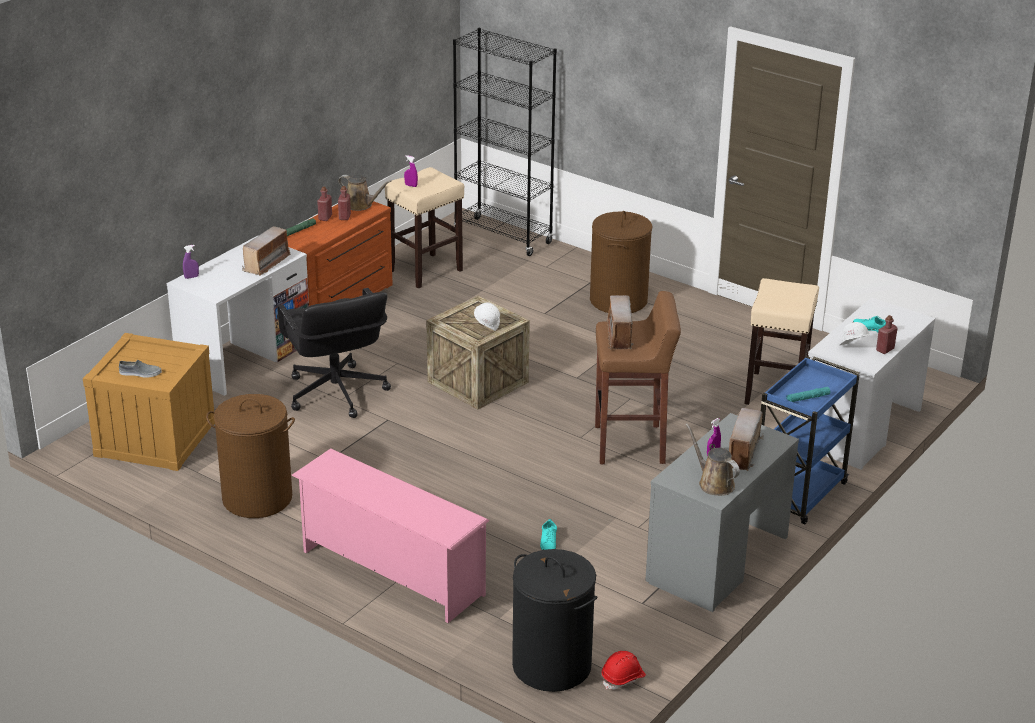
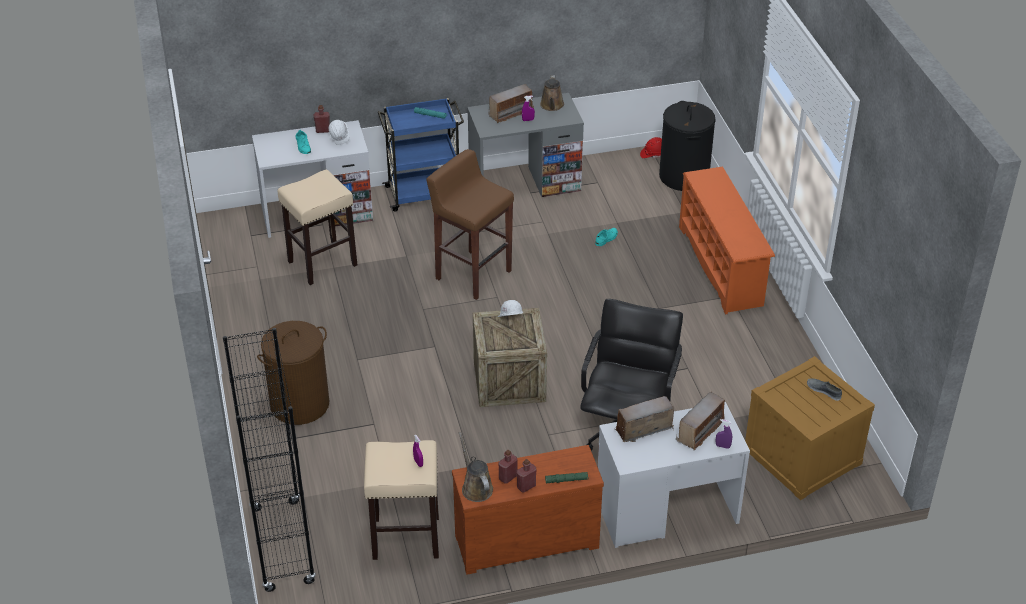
camera: 140 degrees left, 10 degrees up
(257, 498) = (763, 361): brown laundry basket -> none
(390, 573) = (722, 266): pink shoe rack -> orange shoe rack
(619, 336) = (478, 202): radio -> radio (700, 430)

